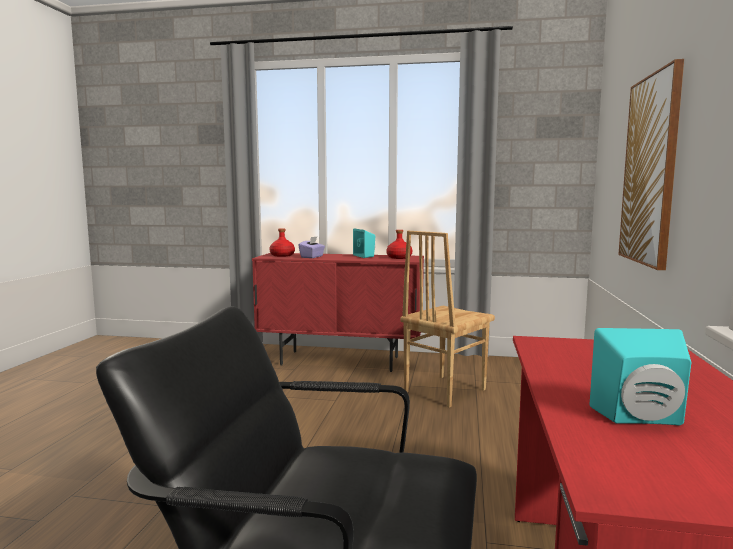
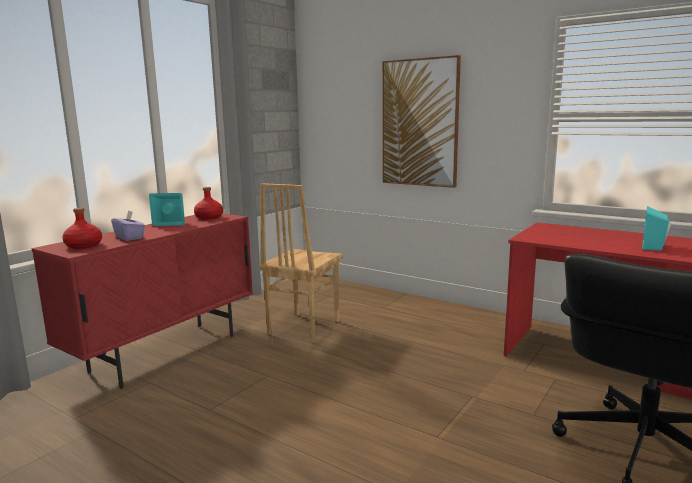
camera: 65 degrees left, 5 degrees up
(443, 390) = (302, 327): brown chair -> brown chair turned 45 degrees clockwise

